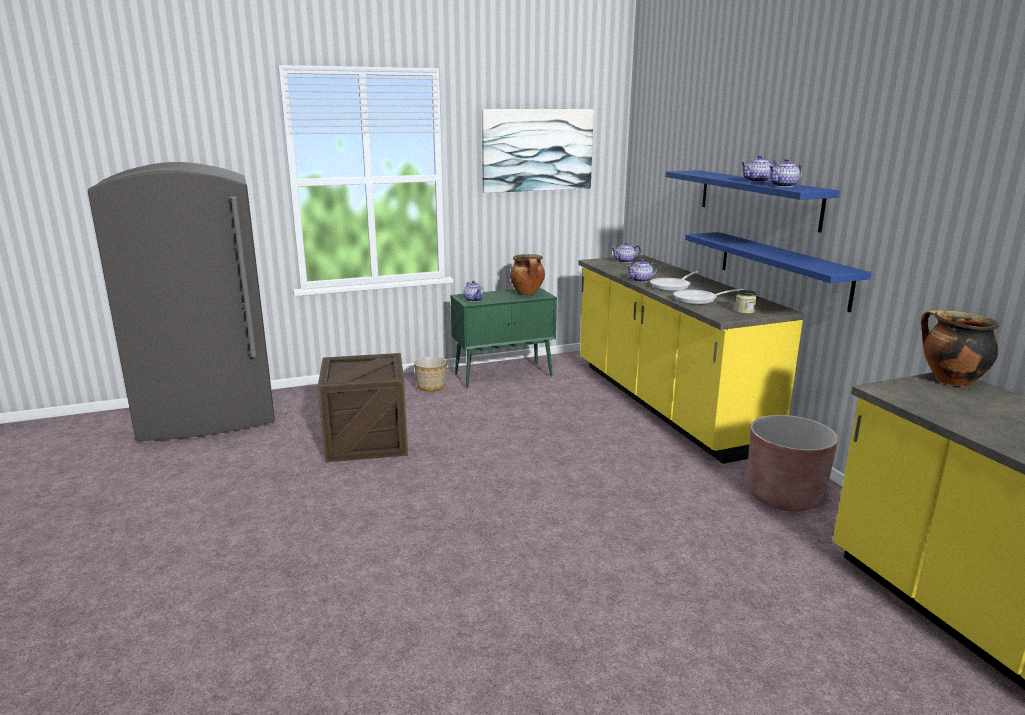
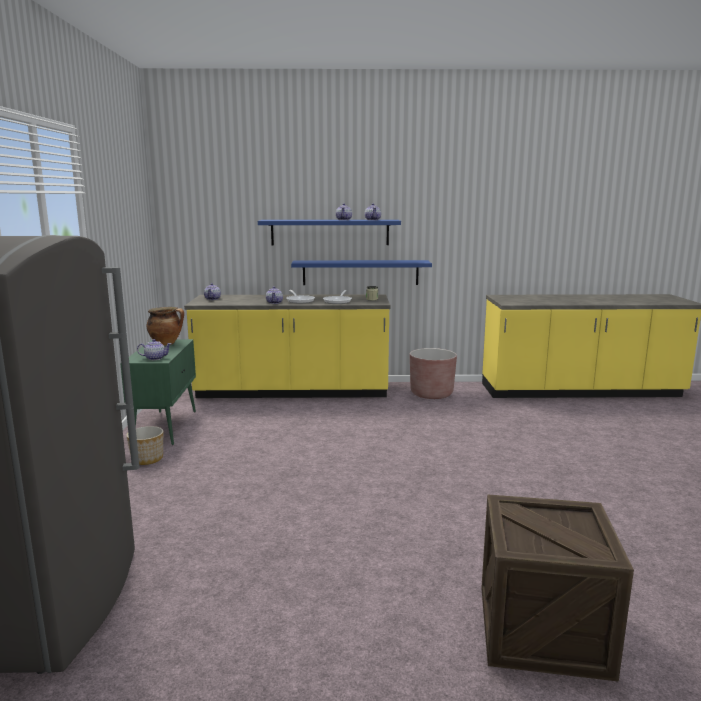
camera: 70 degrees left, 5 degrees down
(367, 441) = (239, 501): crate -> crate (542, 629)
(537, 150) = (123, 212): picture -> none
(950, 380) = (501, 296): cooking pot -> none

